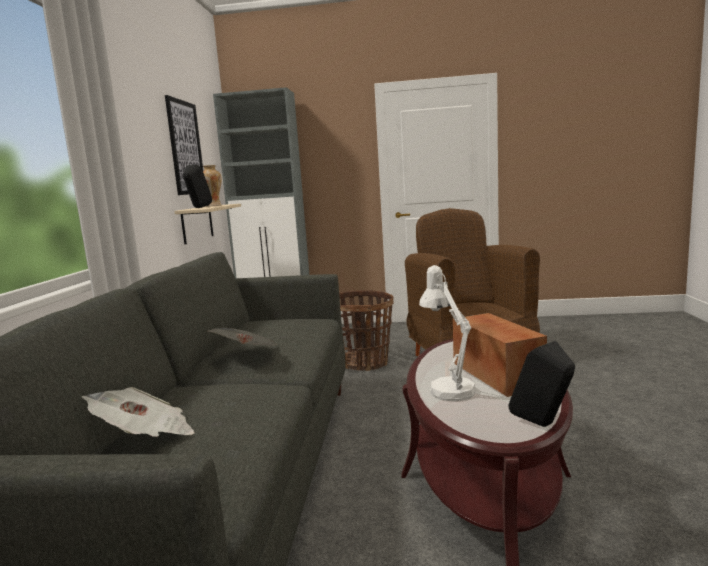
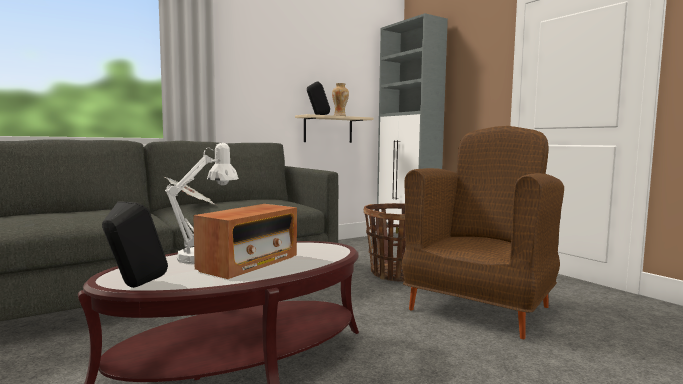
camera: 50 degrees right, 5 degrees down
(144, 435) = (50, 211): newspaper -> none
(185, 148) = (325, 70): picture -> none

